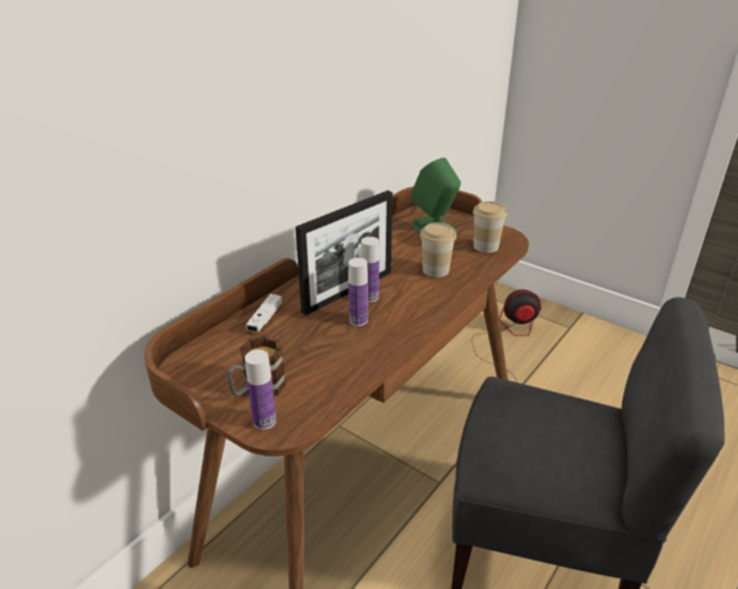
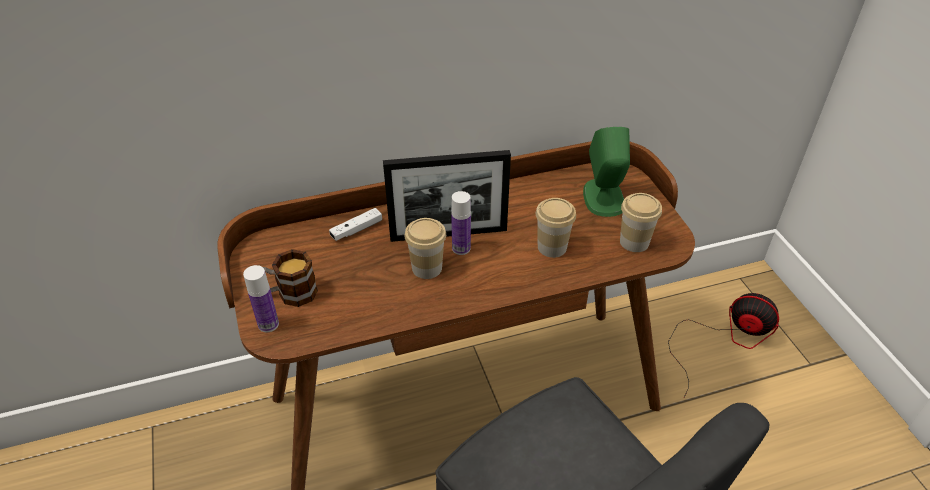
camera: 35 degrees right, 10 degrees up
(358, 320) = (427, 268): bottle -> cup

